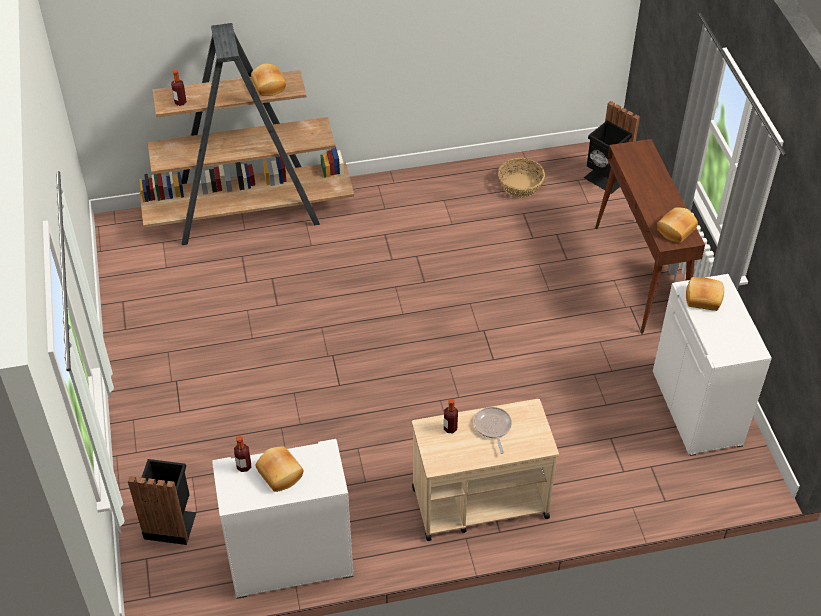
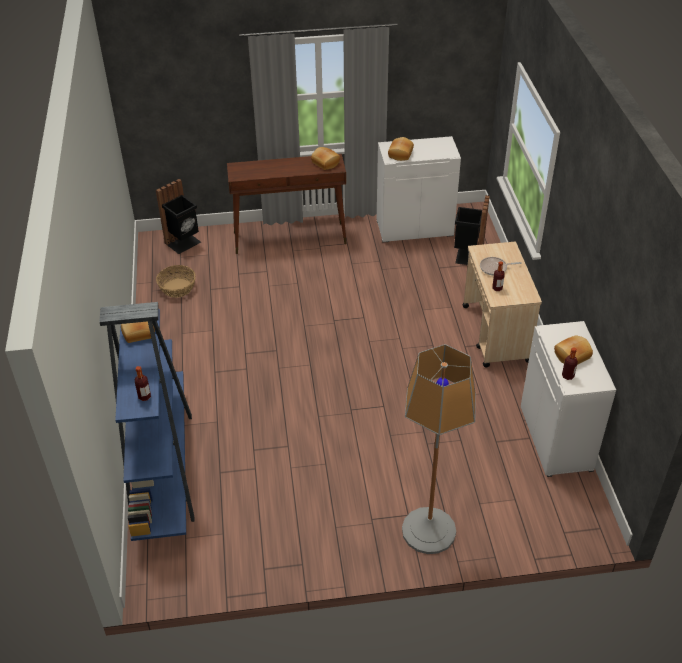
camera: 85 degrees left, 5 degrees down
(158, 430) = (428, 531): none -> floor lamp
(170, 523) = (527, 517): black trash can -> black trash can (467, 256)
(250, 213) = (162, 467): brown bookcase -> blue bookcase

